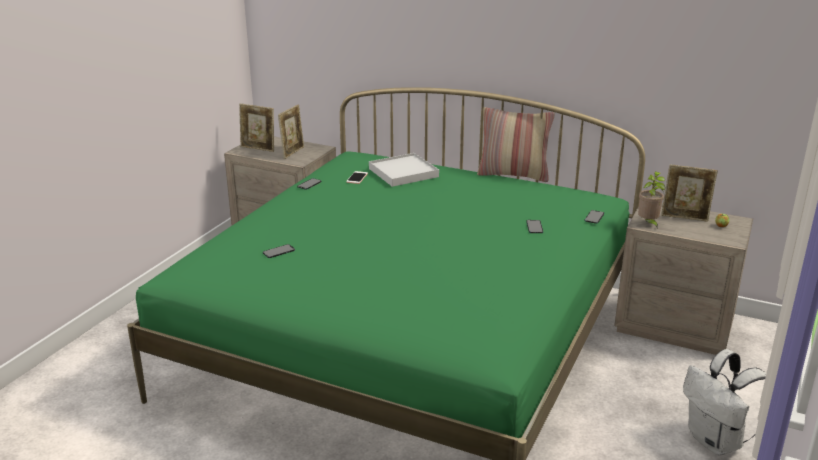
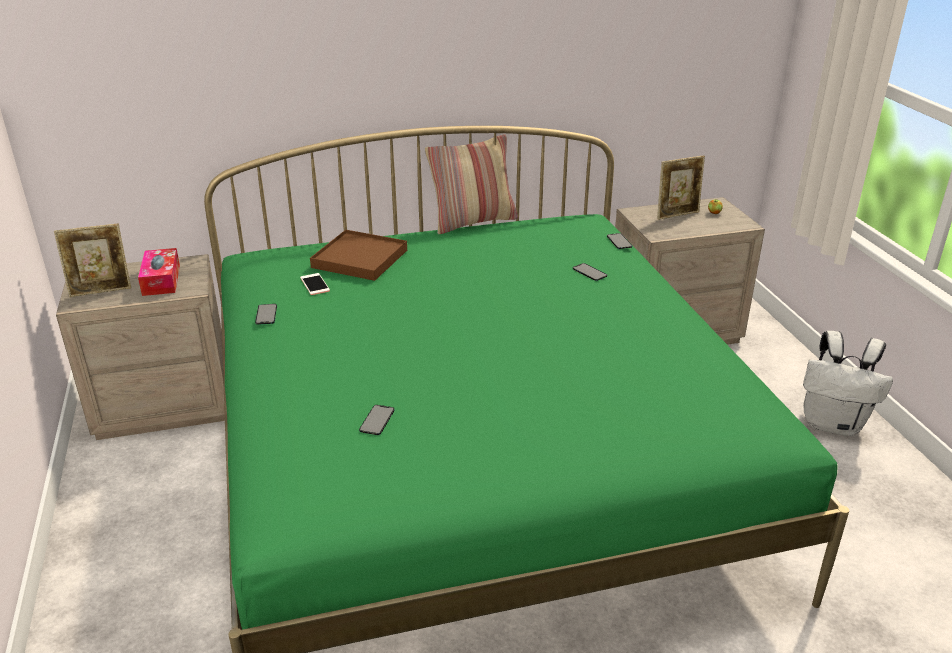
camera: 40 degrees left, 5 degrees up
(292, 152) = (161, 280): picture frame -> tissue box
(403, 173) = (360, 259): white tray -> brown tray
(648, 223) = (660, 231): potted plant -> none

